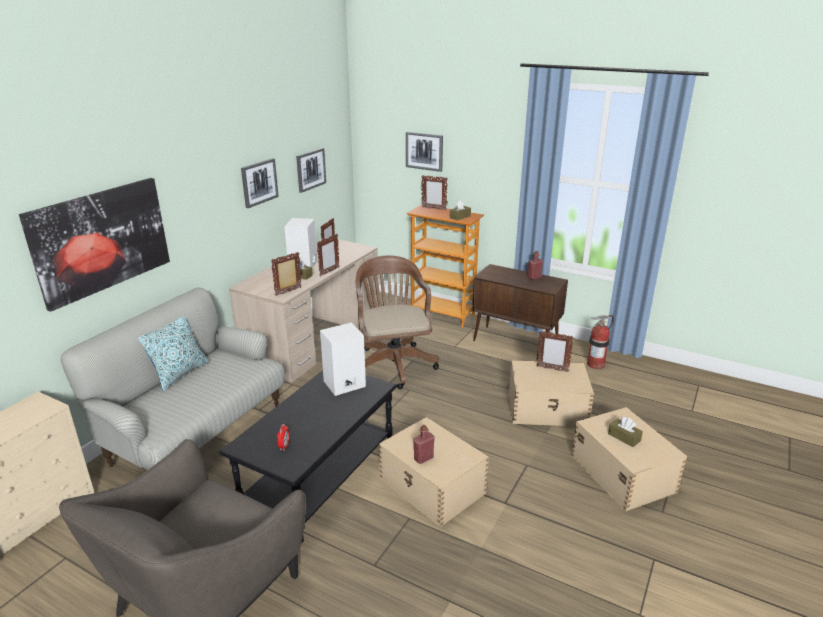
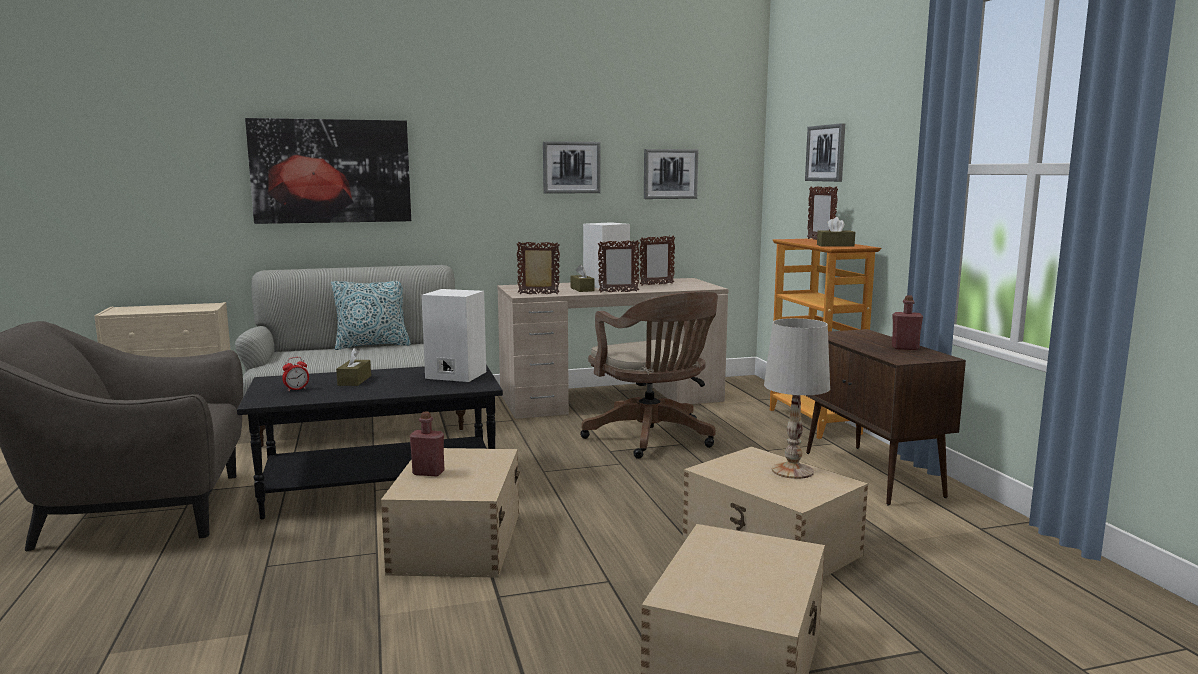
camera: 45 degrees right, 15 degrees down
(393, 363) = (653, 438): brown office chair -> brown office chair turned 120 degrees clockwise
(551, 369) = (793, 471): picture frame -> white table lamp
(595, 364) = (974, 539): fire extinguisher -> none
(624, 437) = (731, 567): brown tissue box -> brown tissue box (354, 380)

